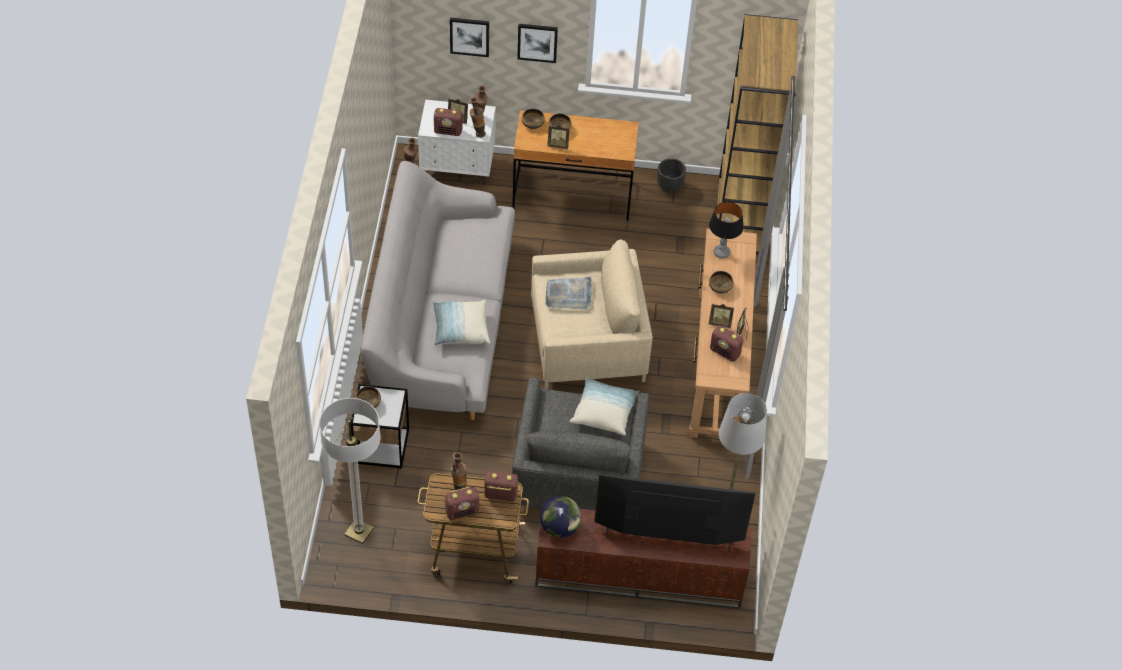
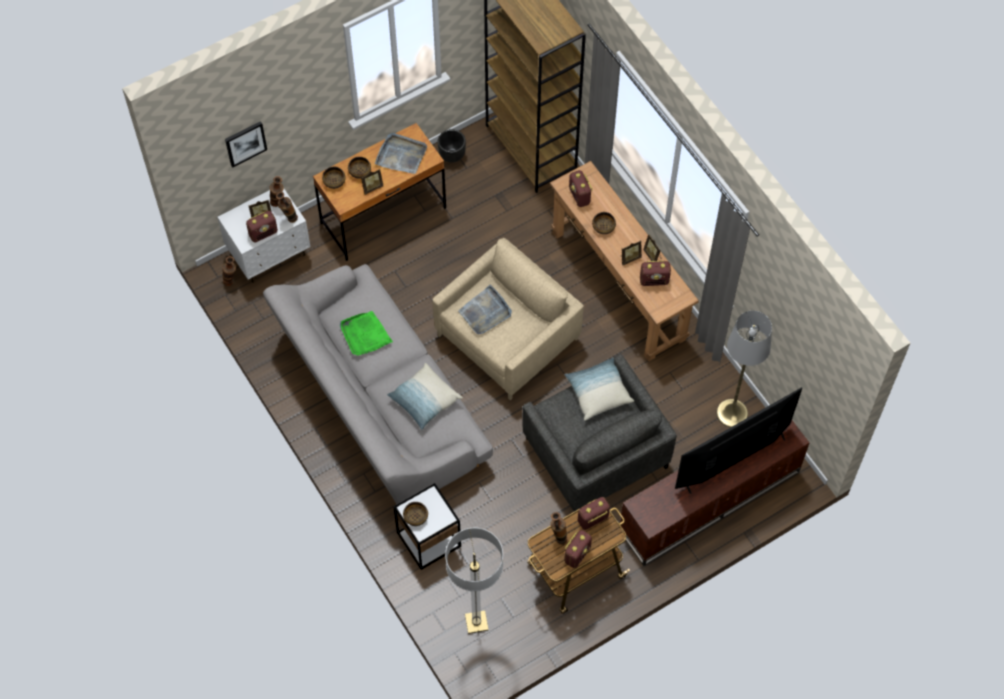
camera: 35 degrees left, 10 degrees up
(460, 253) = (365, 335): none -> green tray
(537, 42) = (306, 111): picture -> none
(560, 527) = (651, 511): globe -> none
(603, 137) = (401, 155): none -> grey tray
(721, 253) = (579, 196): table lamp -> radio

